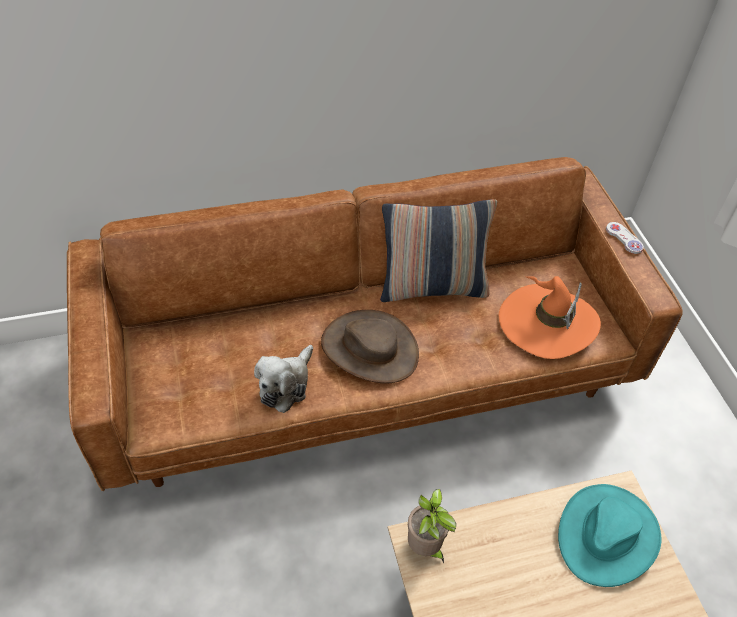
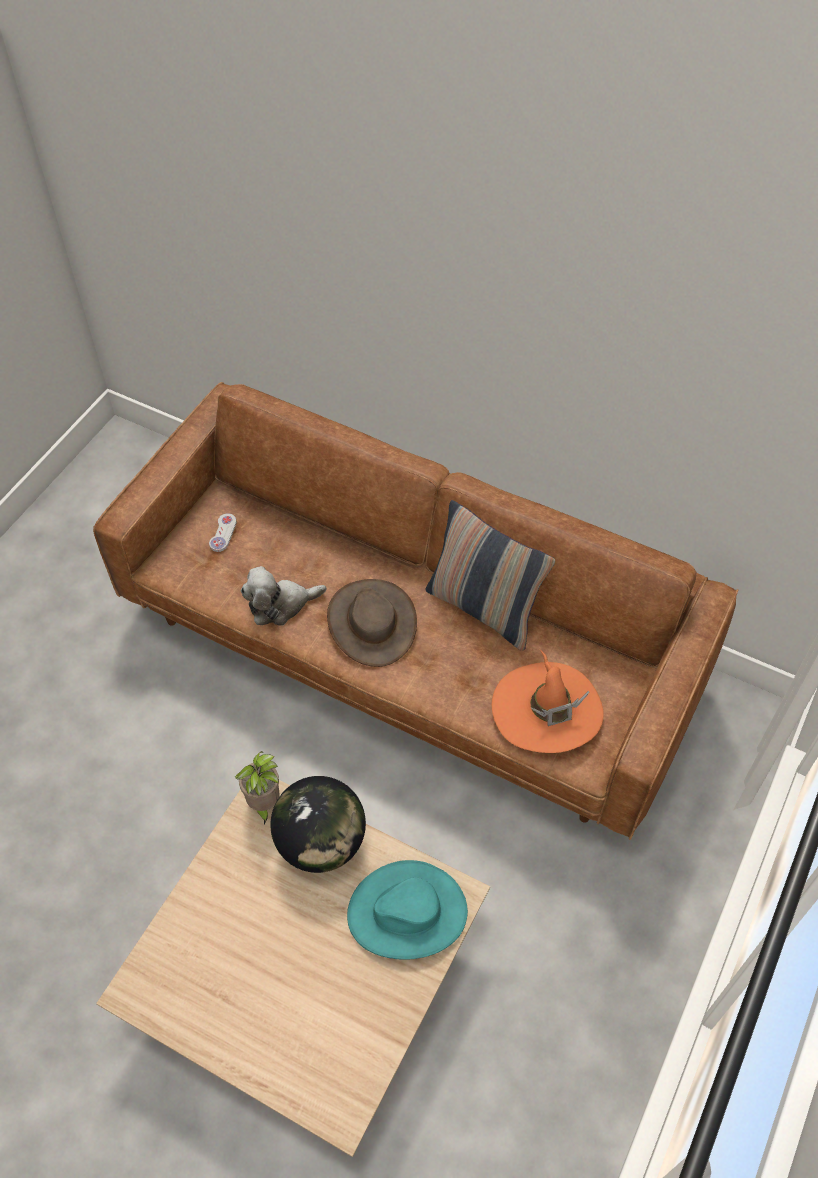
camera: 45 degrees right, 5 degrees up
(497, 539) = (321, 842): none -> globe
(624, 238) = (678, 681): white game controller -> white game controller (223, 533)

